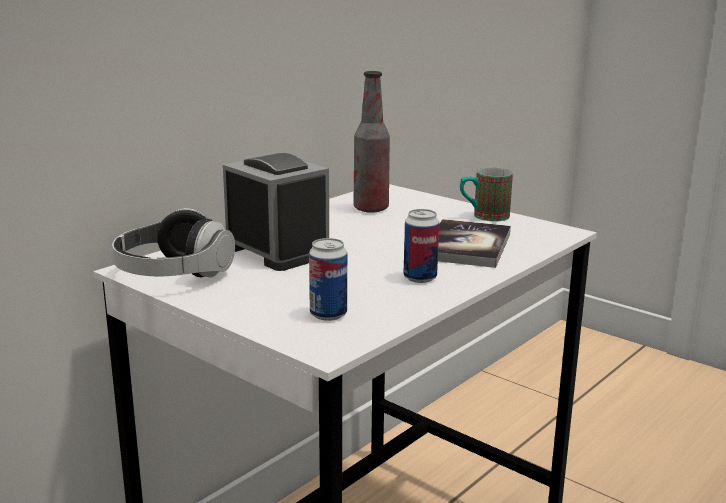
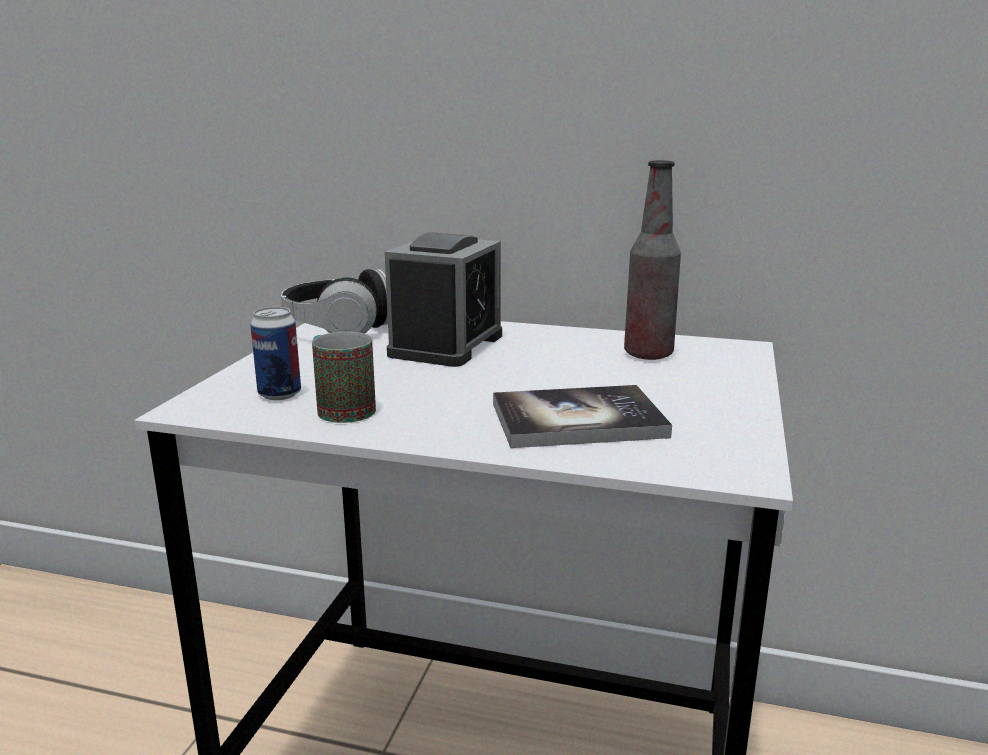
camera: 65 degrees right, 0 degrees up
(420, 278) = (426, 414): can -> none
(483, 216) = (724, 412): mug -> mug (340, 408)

